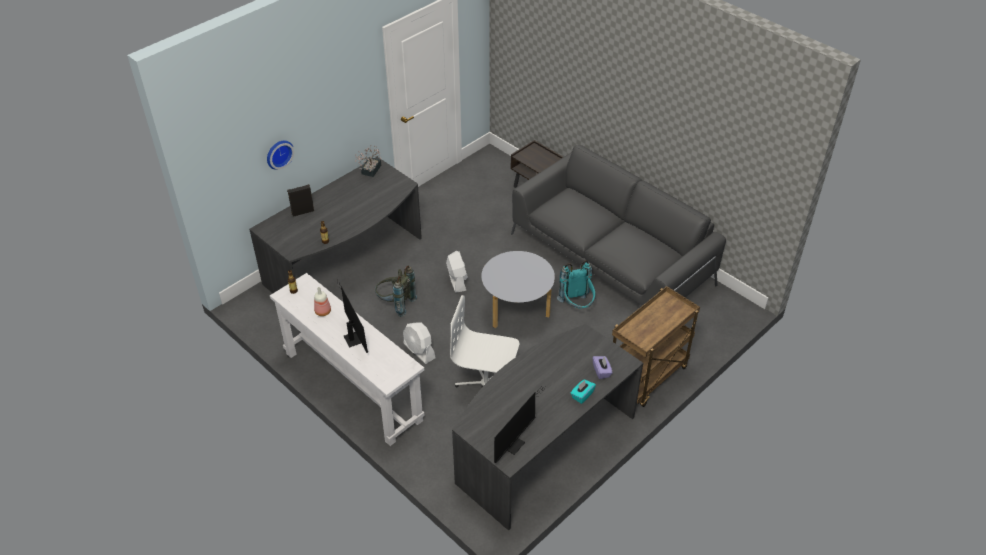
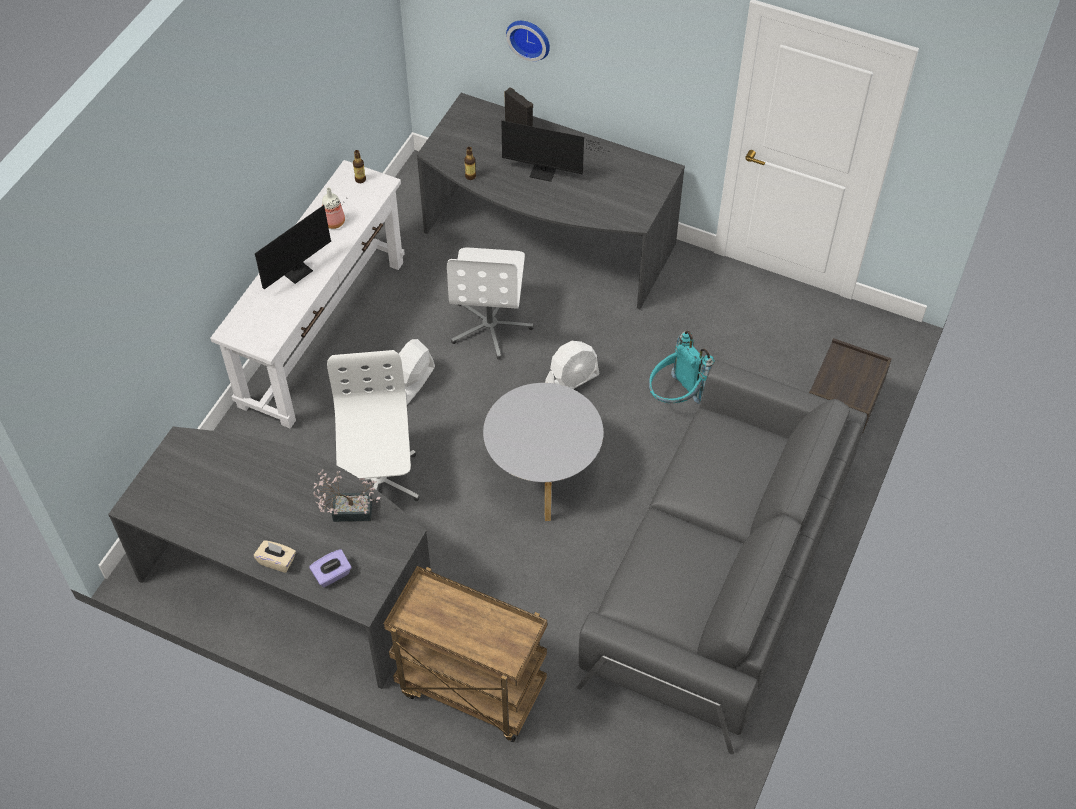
camera: 70 degrees right, 10 degrees up
(370, 171) = (645, 169): potted plant -> potted plant (347, 510)
(395, 304) = (490, 325): grey backpack -> white office chair
(515, 442) = (169, 503): monitor -> monitor (547, 173)
(577, 306) = (585, 553): turquoise backpack -> turquoise backpack (676, 398)
(582, 395) = (277, 561): turquoise tissue box -> beige tissue box

